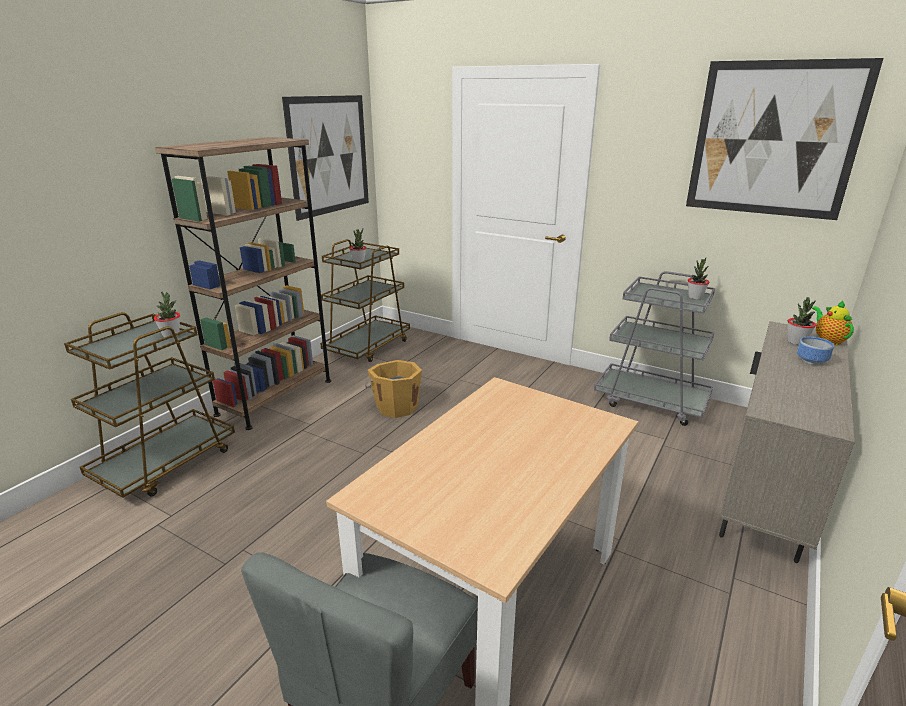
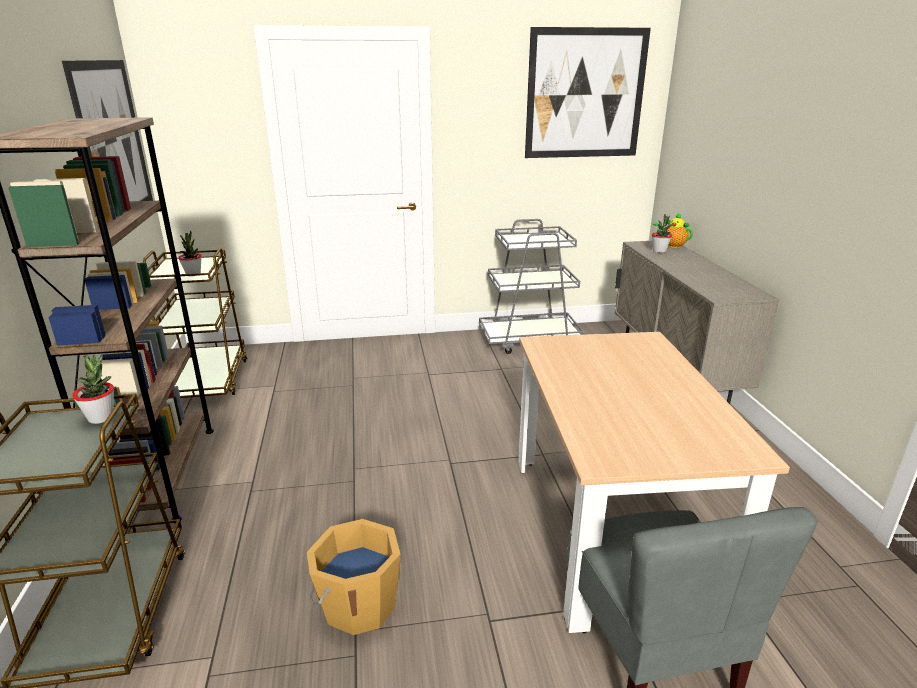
camera: 40 degrees left, 0 degrees up
(396, 406) = (326, 425): orange bucket -> orange bucket (358, 605)
(695, 297) = (552, 237): potted plant -> none
(810, 360) = (685, 260): bowl -> none

